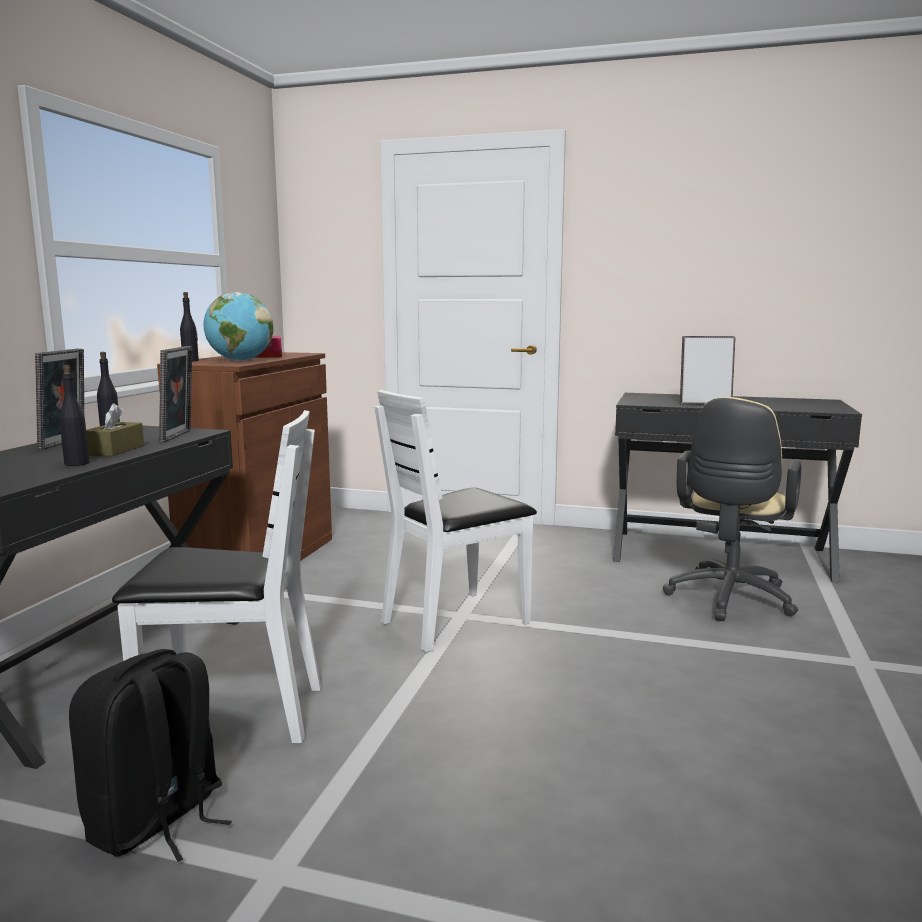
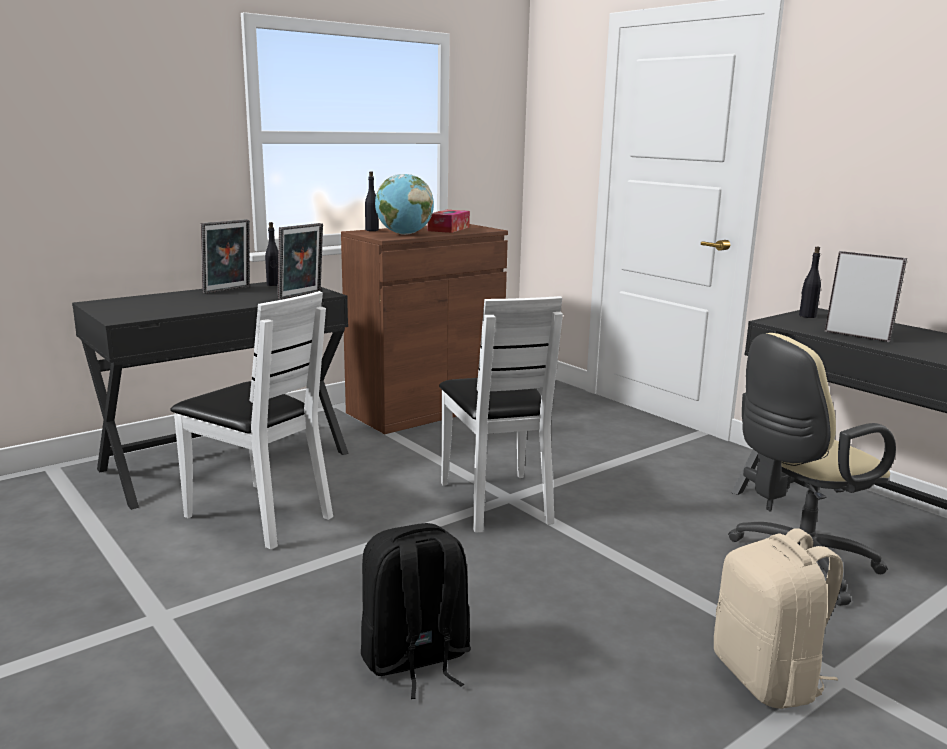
camera: 35 degrees right, 5 degrees up
(76, 463) = (195, 308): black bottle -> black bottle (807, 316)
(115, 450) = (238, 301): brown tissue box -> none
(156, 821) = (144, 562): black backpack -> black backpack (415, 660)
(455, 621) = (497, 501): white chair -> white chair turned 105 degrees counterclockwise
(834, 681) = (768, 678): none -> beige backpack

